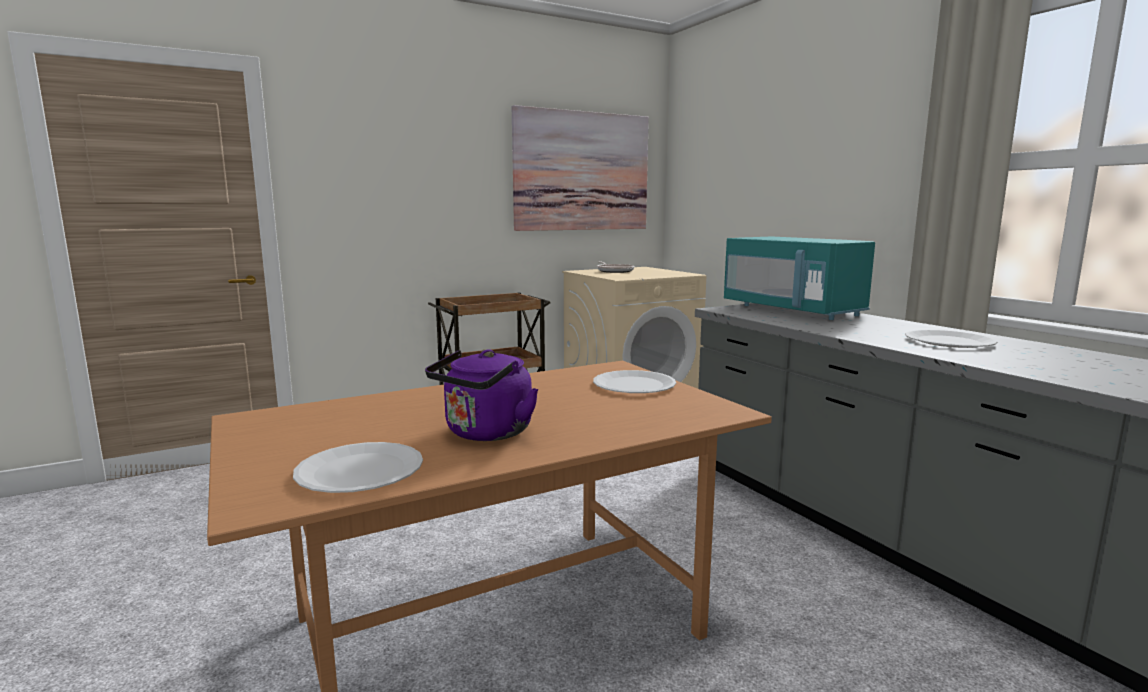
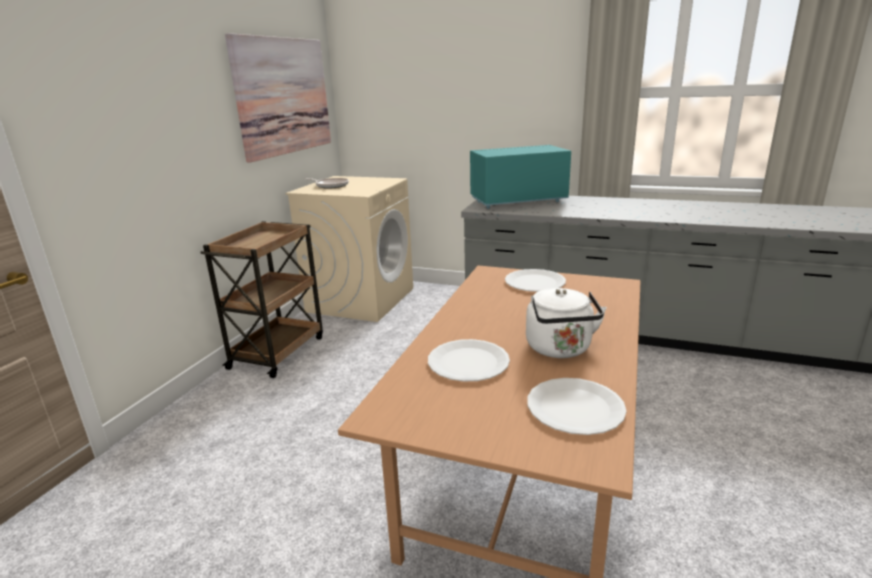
camera: 40 degrees left, 10 degrees up
(485, 433) = (560, 349): purple kettle -> white kettle
(792, 310) = (517, 200): turquoise microwave -> turquoise microwave turned 150 degrees clockwise
(948, 341) = (641, 208): white plate -> white plate (468, 362)

